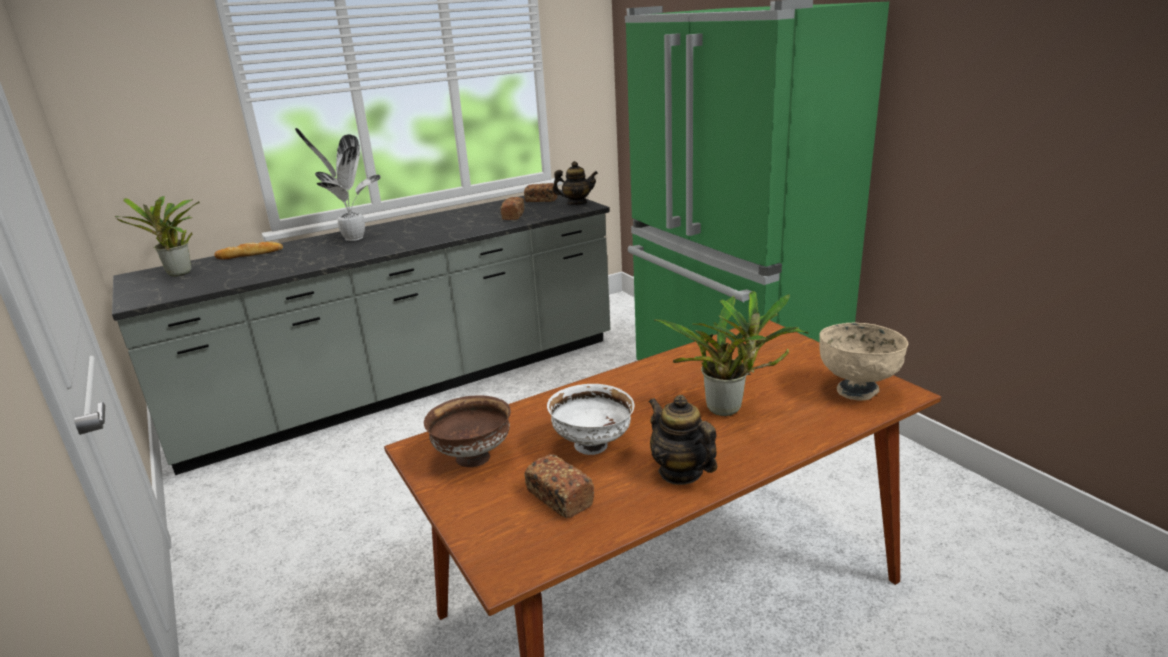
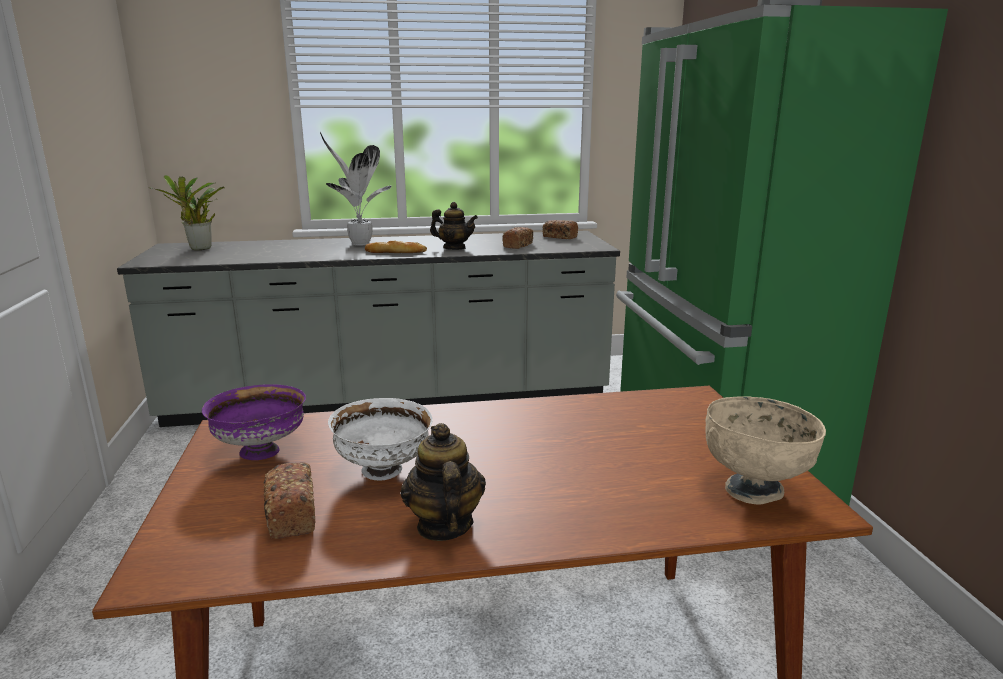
camera: 20 degrees right, 5 degrees down
(250, 254) = (267, 243): bread -> bread (396, 252)
(472, 457) = (260, 451): brown bowl -> purple bowl
(576, 203) = (590, 243): teapot -> teapot (454, 248)
(729, 410) = (569, 472): potted plant -> none

